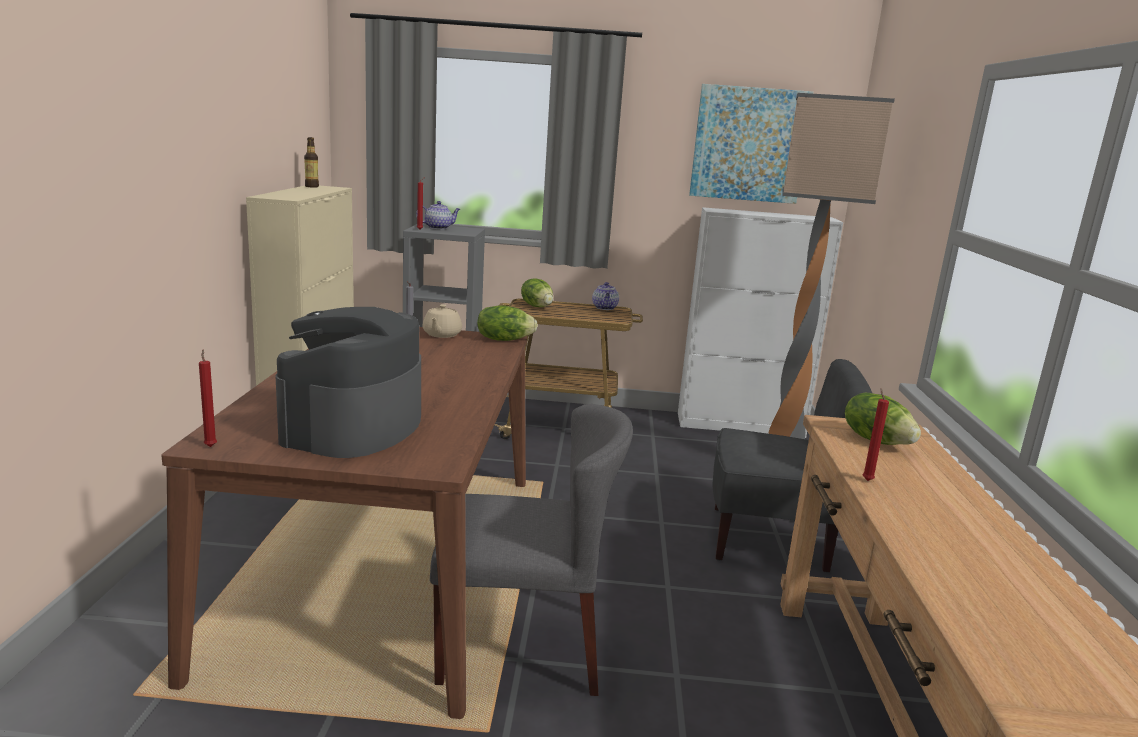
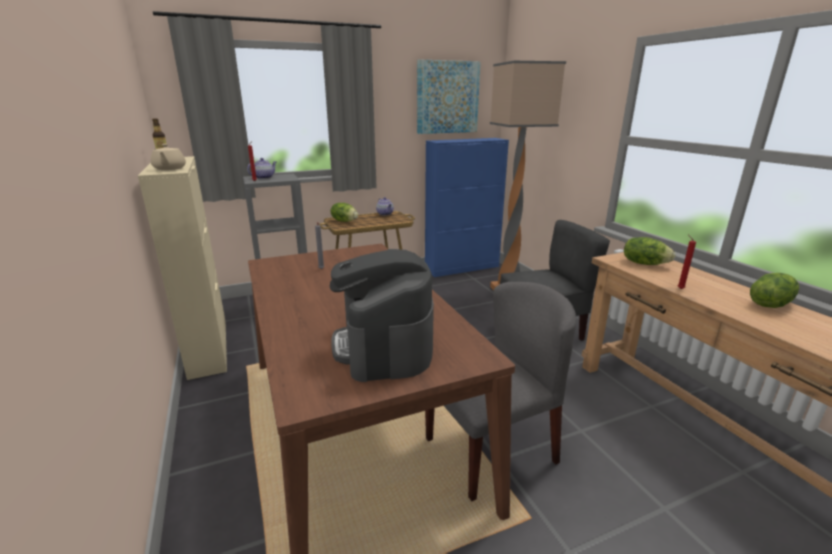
camera: 25 degrees left, 5 degrees up
(210, 446) = (307, 402): red candle -> none
(441, 334) = (330, 255): beige teapot -> beige teapot (169, 169)
(504, 339) = (373, 249): lettuce -> lettuce (769, 304)
(741, 425) = (462, 268): white cabinet -> blue cabinet

